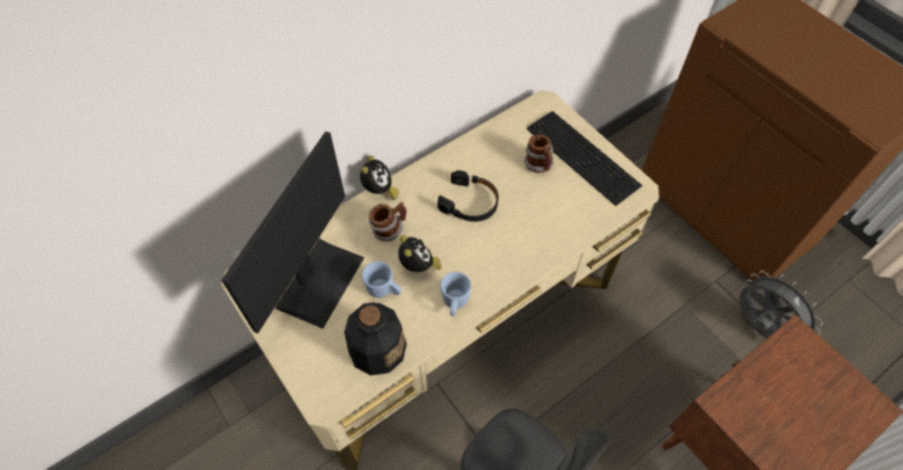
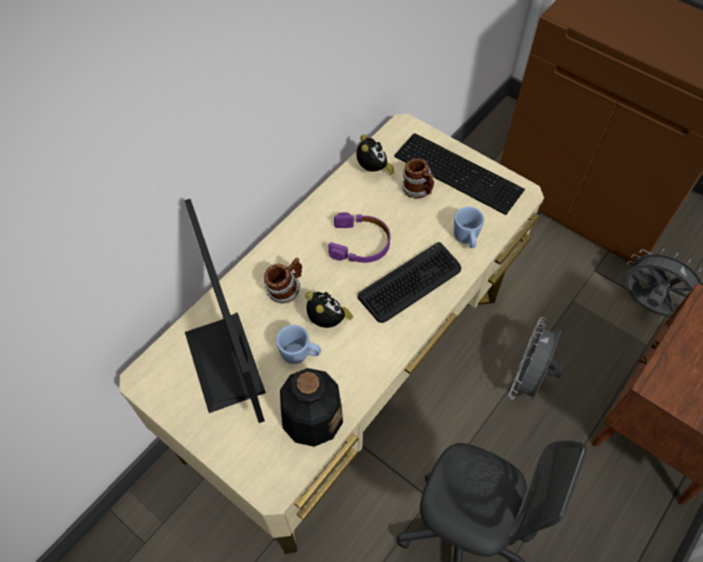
camera: 15 degrees left, 0 degrees up
(319, 281) = (227, 361): monitor -> monitor turned 150 degrees clockwise
(379, 191) = (262, 252): alarm clock -> alarm clock (373, 170)
(455, 303) = (377, 350): blue mug -> blue mug (466, 239)
(470, 202) = (360, 243): black headphones -> purple headphones
(505, 249) = (410, 283): none -> keyboard
(617, 370) = (528, 380): none -> grey fan

